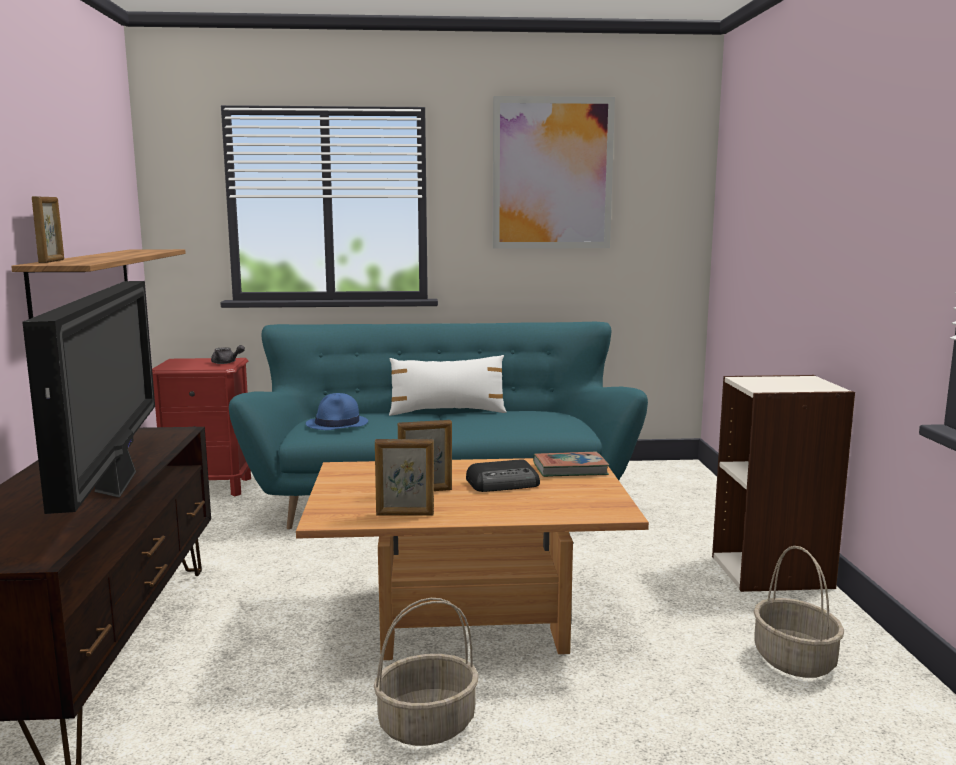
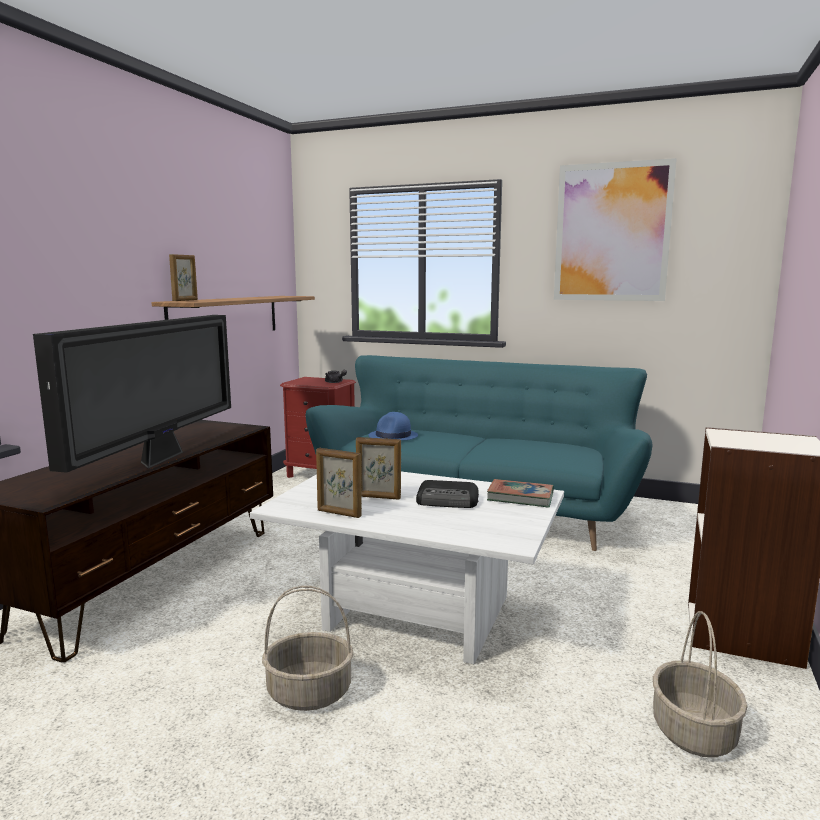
camera: 25 degrees right, 0 degrees up
(447, 412) = (491, 436): white pillow -> none
(469, 621) = (414, 615): brown coffee table -> white coffee table

